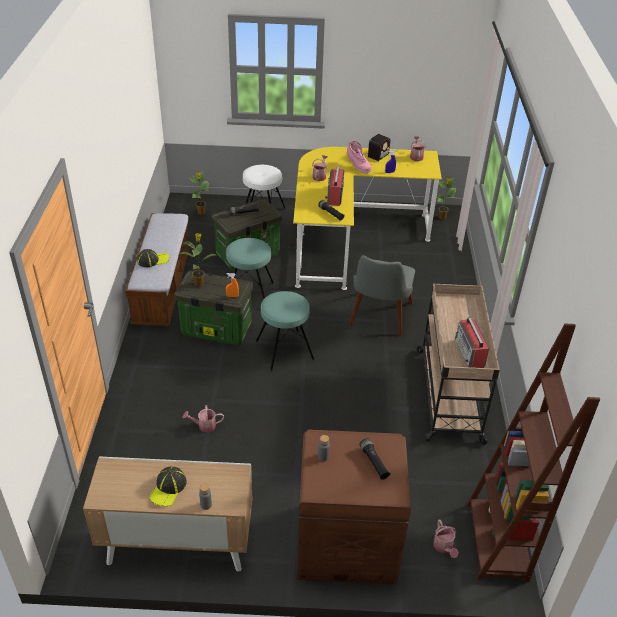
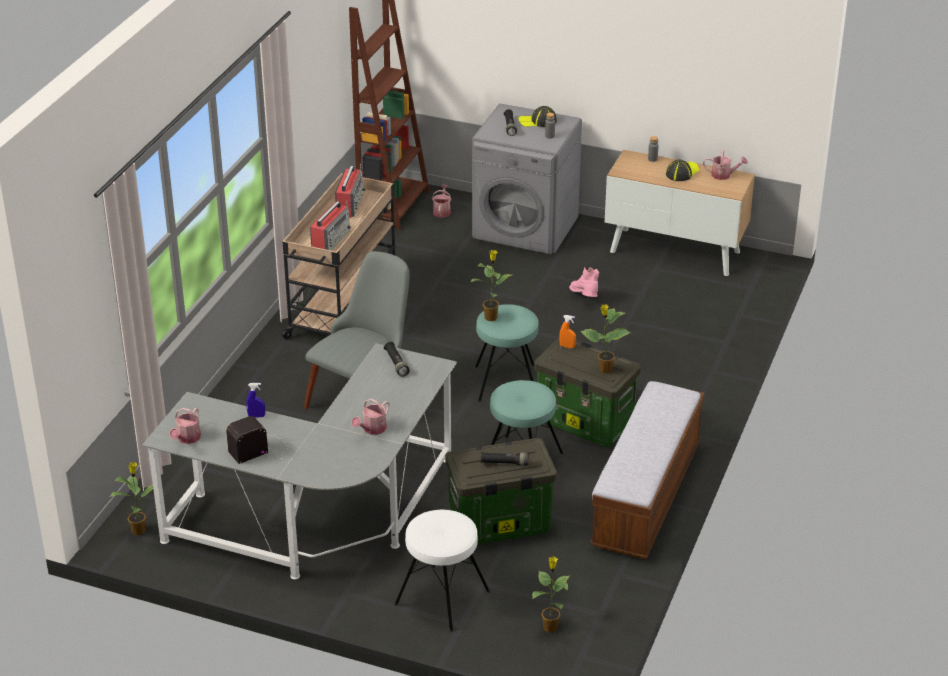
camera: 160 degrees left, 5 degrees down
(153, 260) = (660, 418): cap -> cap (537, 121)
(204, 425) = (628, 328): watering can -> watering can (723, 175)
(298, 304) = (491, 317): none -> potted plant
(335, 196) = (371, 390): radio -> radio (331, 240)
(345, 541) = (525, 228): brown washing machine -> grey washing machine
(349, 239) = (322, 520): yellow desk -> grey desk
(357, 167) = (300, 435): pink boot -> pink boot (584, 298)

